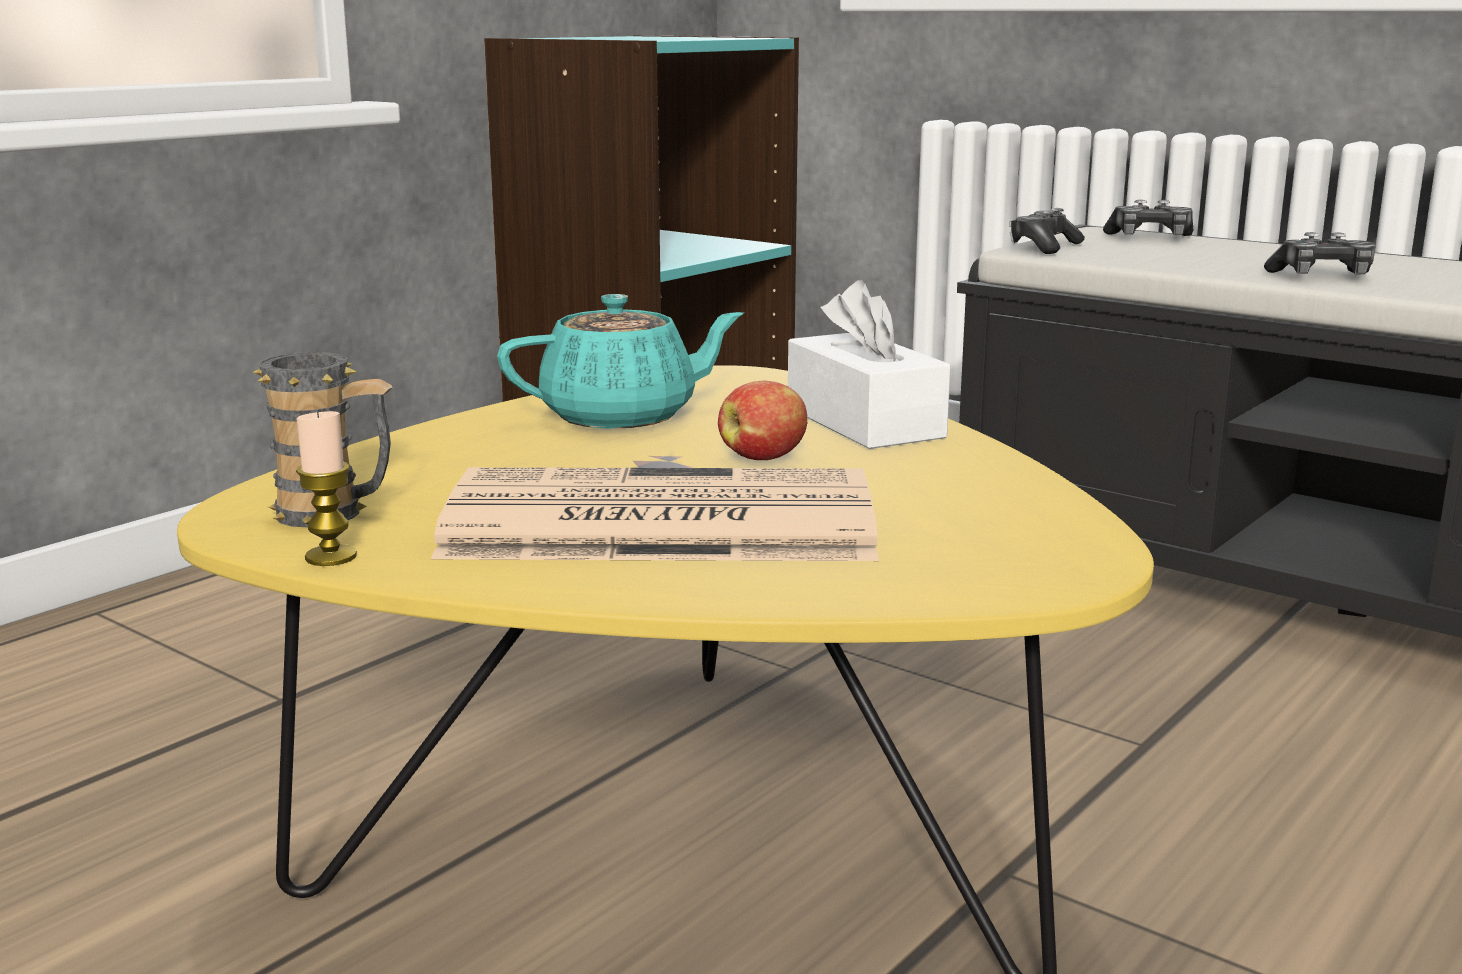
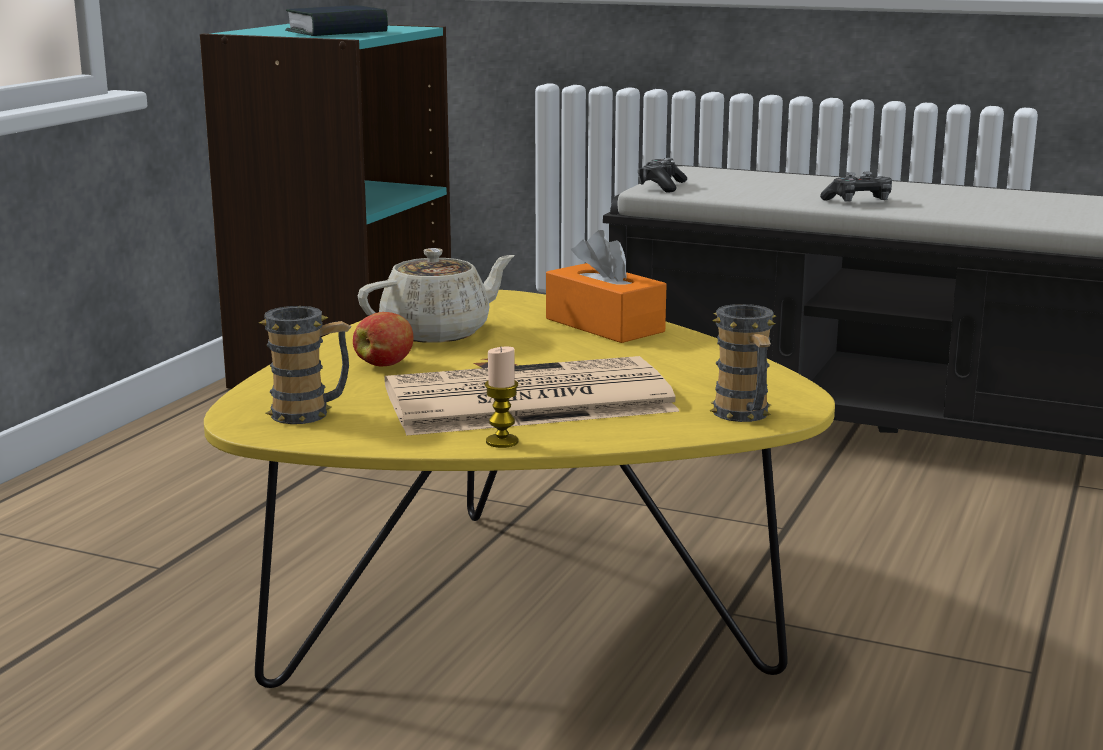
camera: 15 degrees left, 0 degrees up
(331, 557) = (339, 440): candle -> candle (502, 441)
(622, 416) = (438, 333): turquoise teapot -> beige teapot
(648, 37) = (337, 32): none -> book
(764, 458) = (558, 354): apple -> apple (385, 364)
(864, 422) = (604, 325): white tissue box -> orange tissue box
(981, 579) = (744, 416): none -> mug
(1149, 237) = (728, 174): game controller -> none

